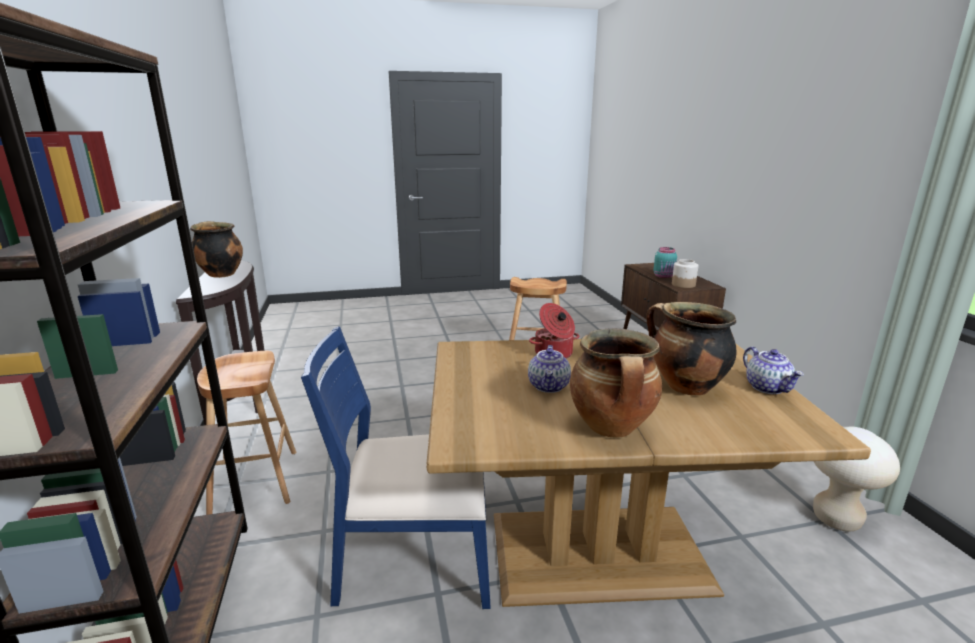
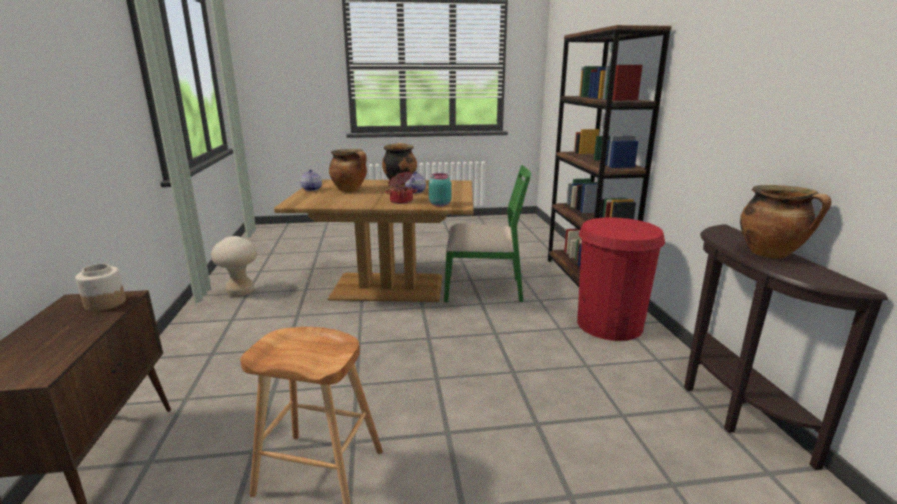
camera: 175 degrees left, 0 degrees up
(255, 482) = (609, 324): brown stool -> red trash can
(414, 559) = (484, 289): blue chair -> green chair
(664, 276) = (78, 328): turquoise jar -> turquoise jar (439, 204)

